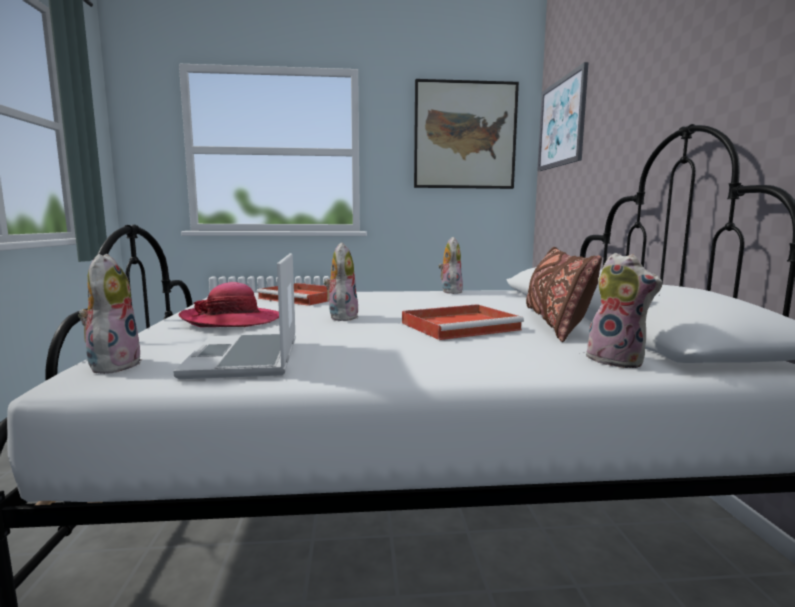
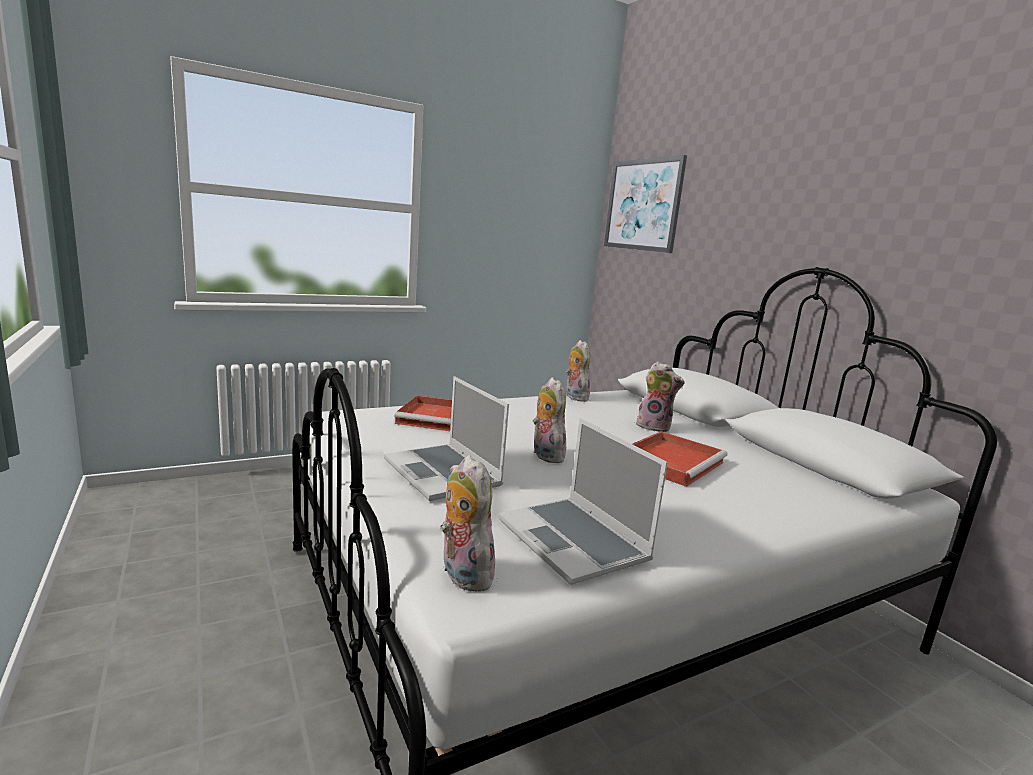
camera: 25 degrees left, 5 degrees up
(232, 321) = (444, 474): hat -> laptop
(465, 136) = (534, 200): picture -> none
(555, 322) = (731, 448): brown pillow -> none
(618, 361) = (839, 500): plush toy -> plush toy (654, 427)

